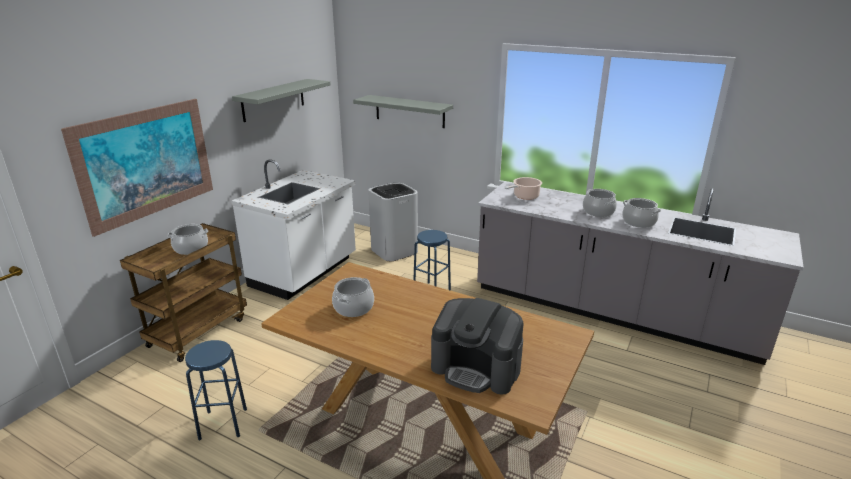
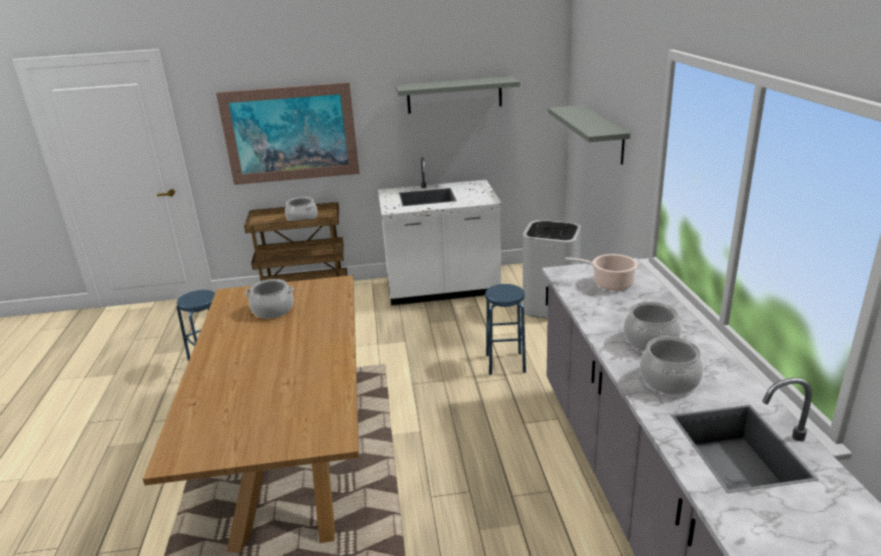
camera: 55 degrees right, 0 degrees up
(476, 368) = (220, 404): coffee machine -> none

